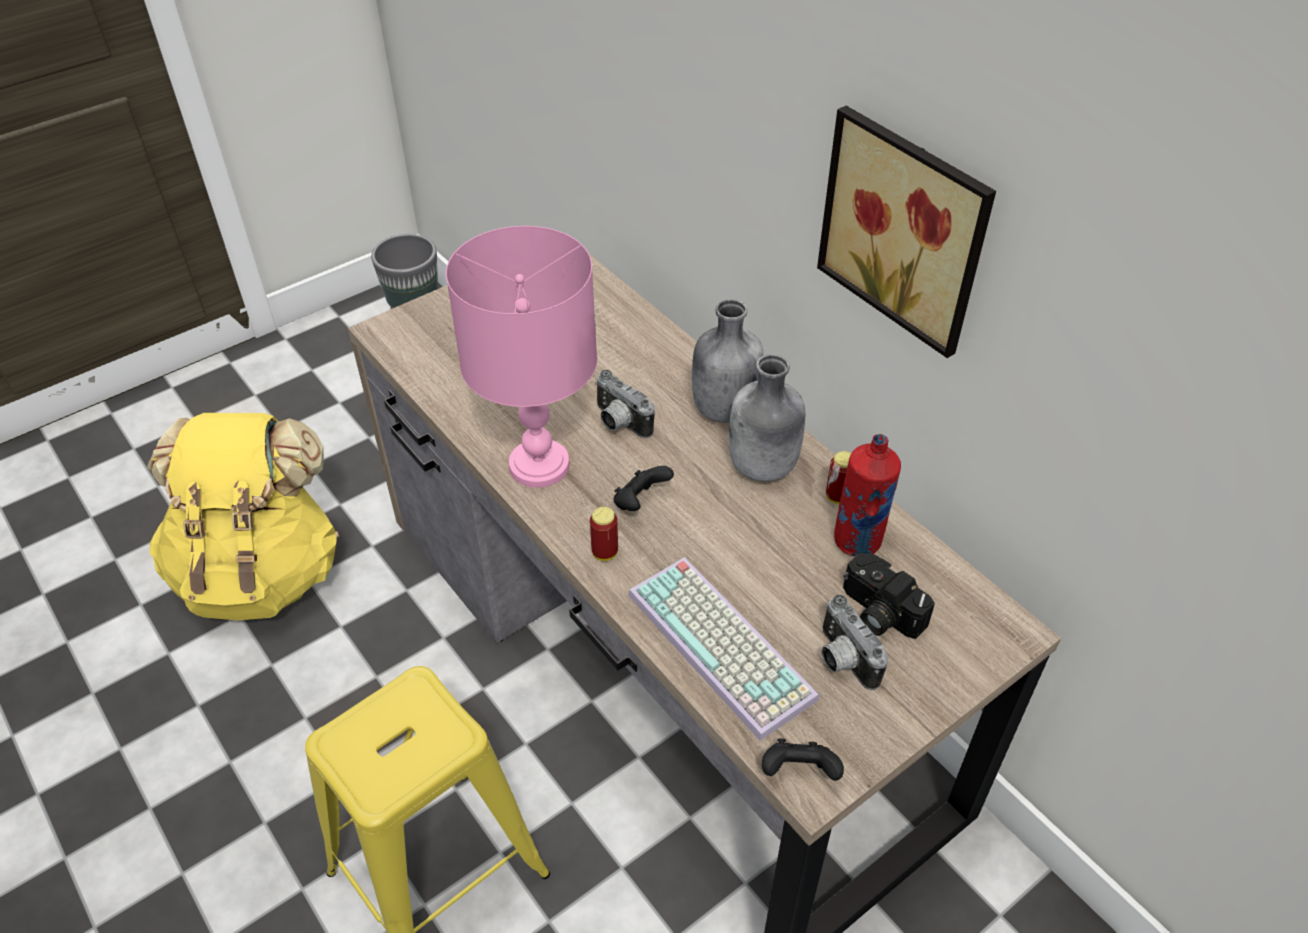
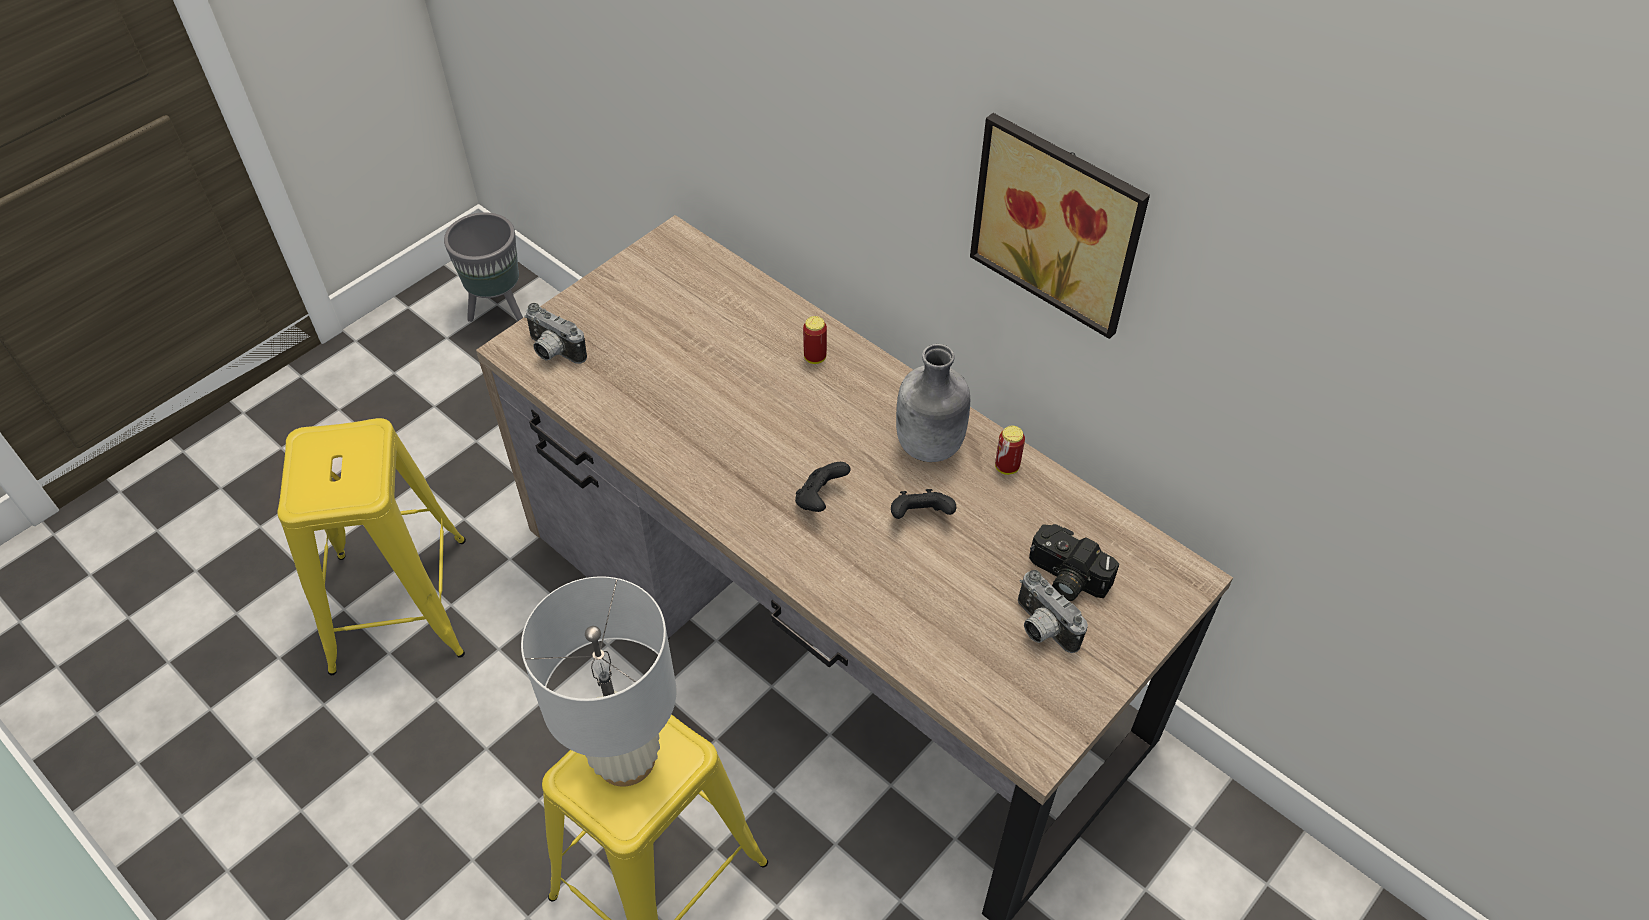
camera: 10 degrees left, 5 degrees up
(261, 572) = (399, 604): yellow backpack -> yellow stool
(394, 731) = (625, 759): none -> white table lamp
(540, 464) = (712, 473): pink table lamp -> none
(605, 552) = (798, 556): can -> can (815, 357)
(618, 423) = (779, 419): camera -> camera (553, 352)
(723, 409) = (879, 390): grey bottle -> none
(724, 645) = (931, 631): keyboard -> none
(799, 772) = (1023, 740): black game controller -> black game controller (920, 516)
(858, 540) = (1034, 509): red bottle -> none

